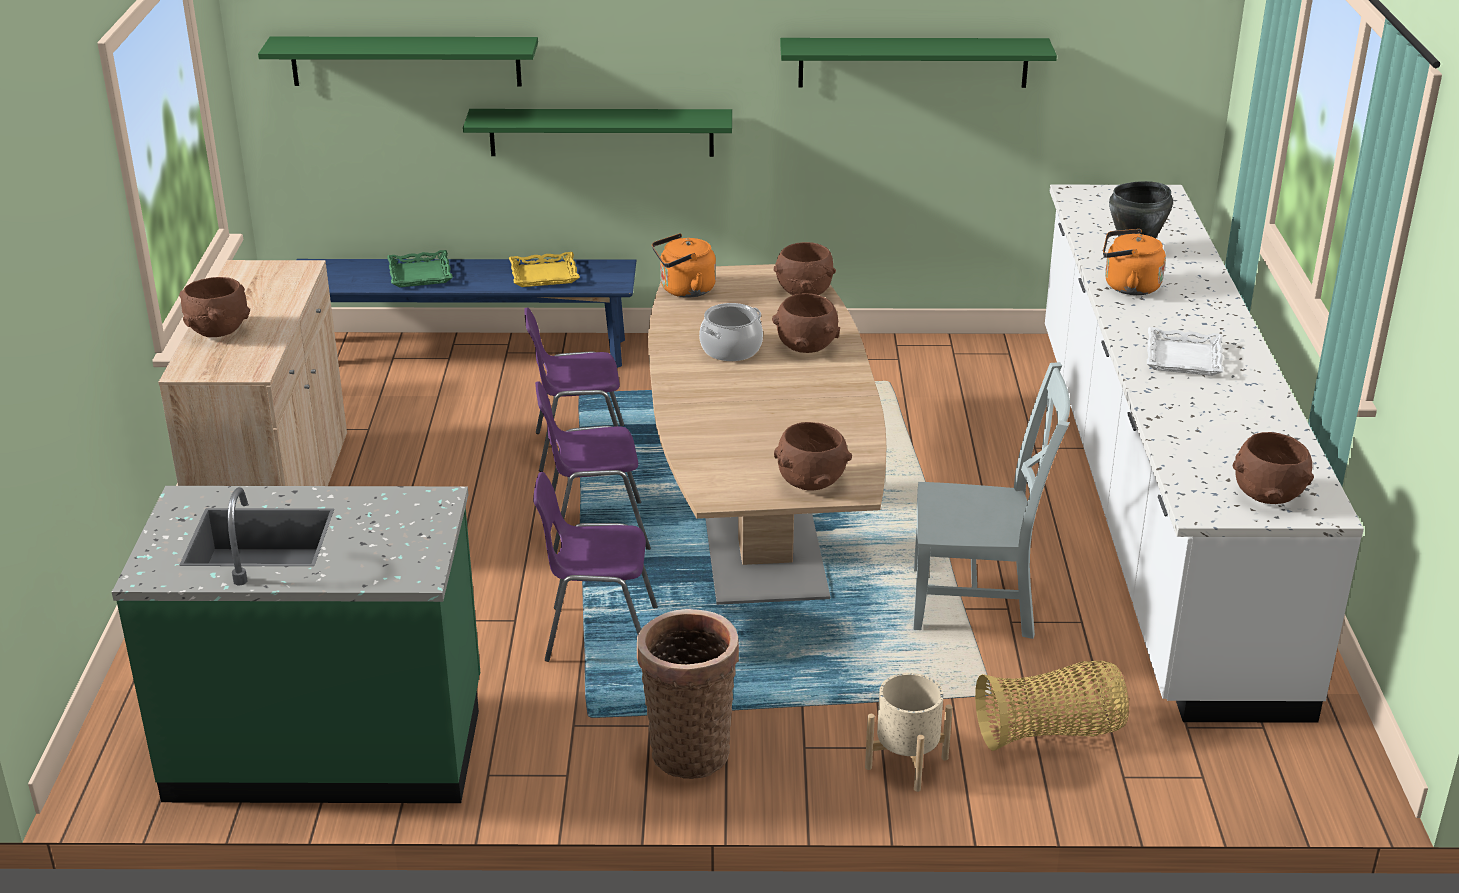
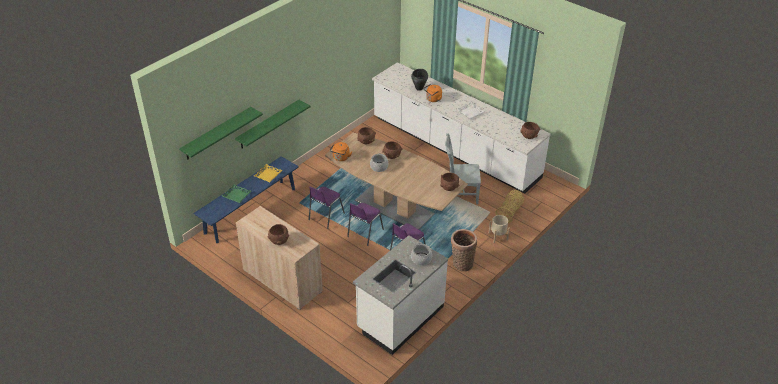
camera: 50 degrees left, 10 degrees up
(328, 744) = (400, 318): green counter -> white counter
(383, 549) = (421, 259): none -> cooking pot
(913, 62) = (337, 62): green shelf -> none
(979, 603) = (459, 194): grey chair -> grey chair turned 135 degrees counterclockwise

